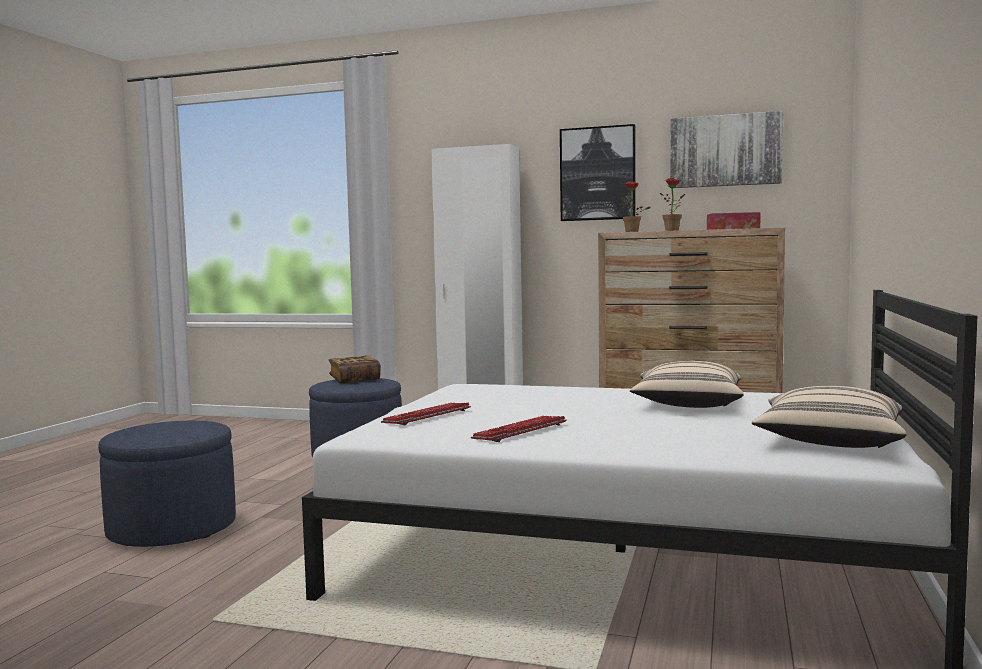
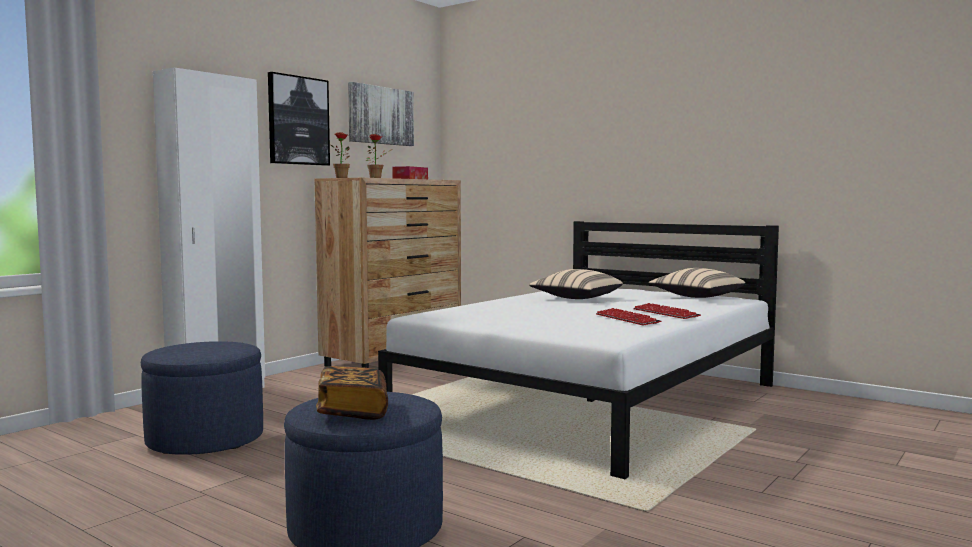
camera: 70 degrees left, 0 degrees up
(354, 380) = (191, 347): book -> book (353, 411)
(427, 416) = (550, 327): keyboard -> keyboard (665, 313)

